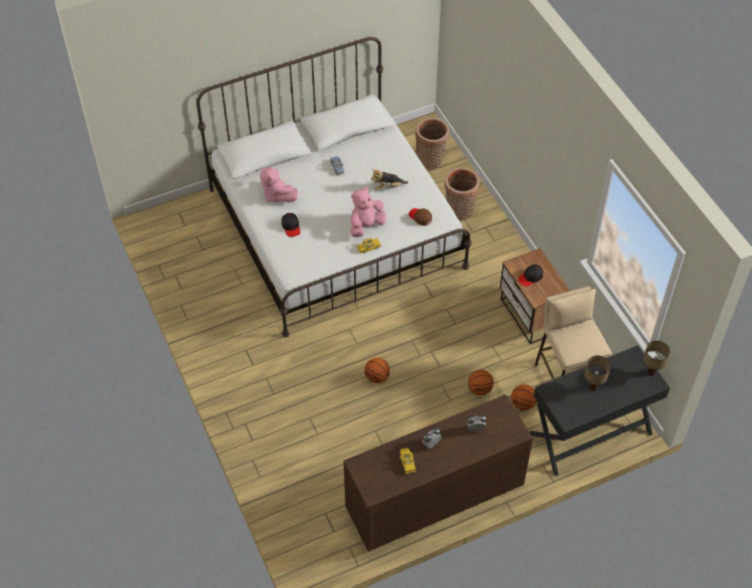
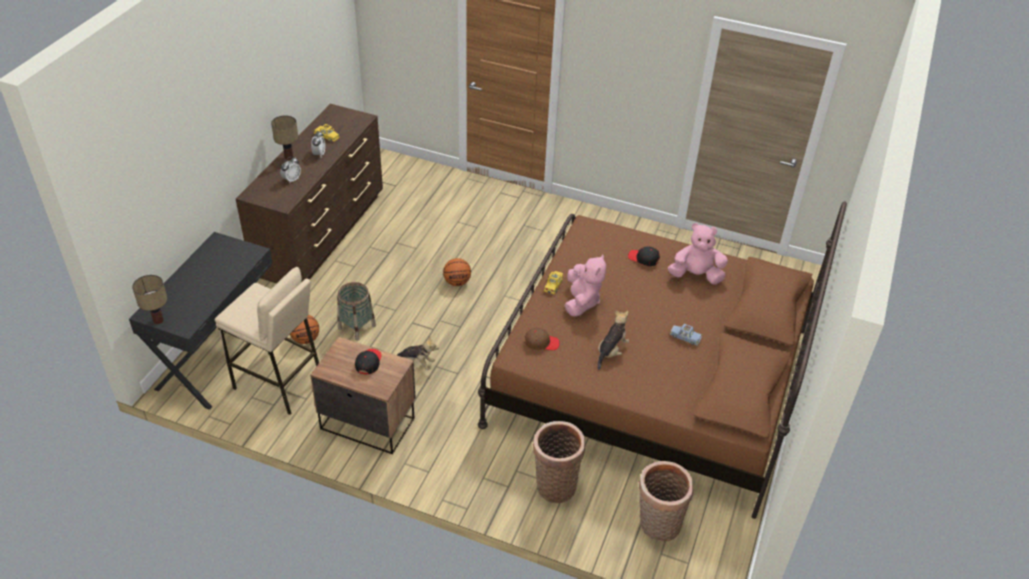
camera: 135 degrees right, 10 degrees down
(335, 228) = (651, 376): white bed -> brown bed
(466, 333) = (416, 364): none -> plush toy
(480, 389) = (357, 327): basketball -> basket
(593, 387) = (212, 277): table lamp -> table lamp (289, 157)

